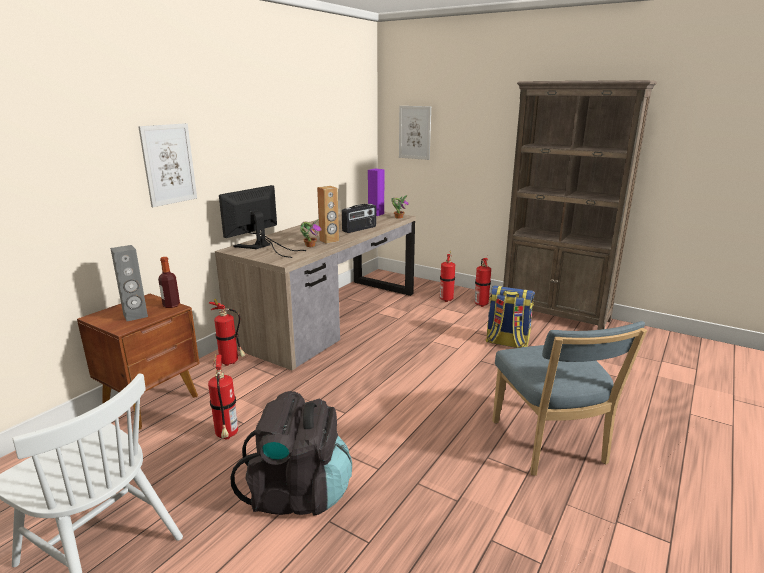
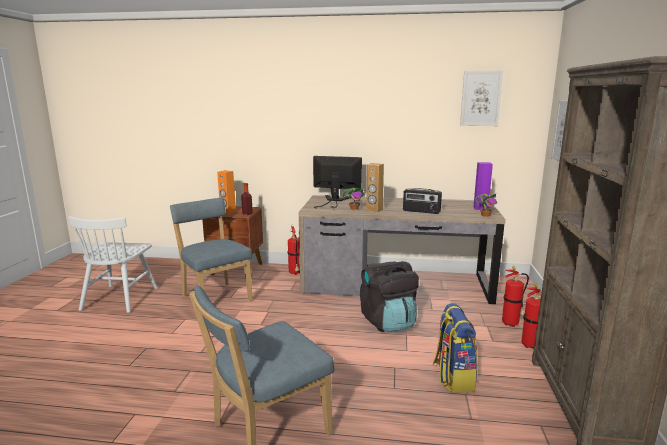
camera: 65 degrees right, 5 degrees down
(135, 316) = (227, 212): grey speaker -> orange speaker
(169, 164) = (287, 130): picture -> picture (481, 98)
(227, 436) = (215, 297): fire extinguisher -> blue chair
(298, 493) = (168, 332): black backpack -> black backpack (388, 322)

